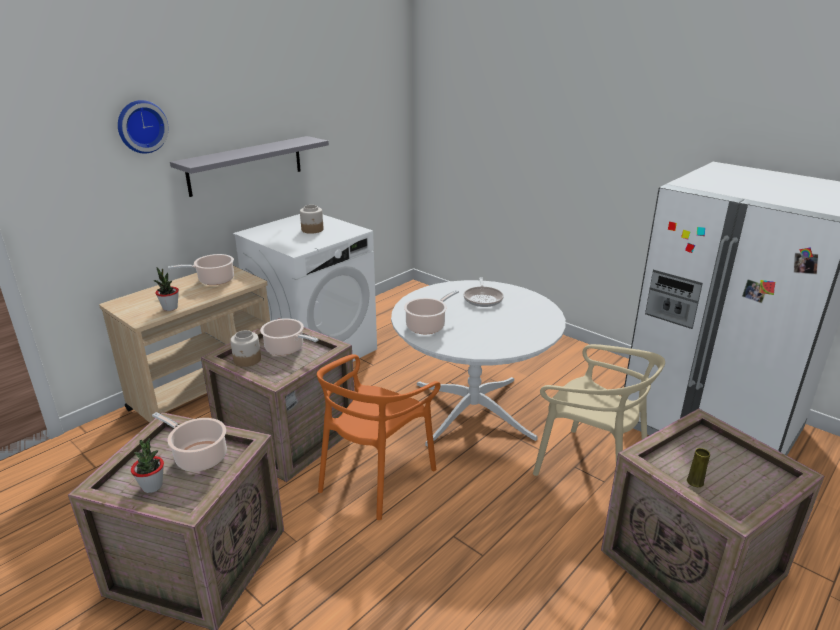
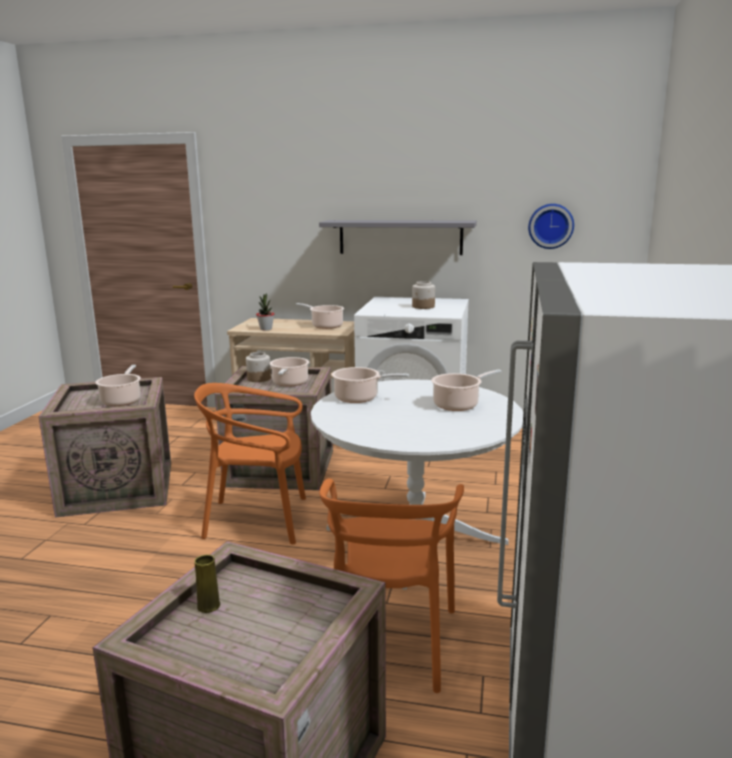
camera: 60 degrees right, 10 degrees down
(141, 126) = (309, 187): wall clock -> wall clock (550, 226)
(152, 486) = (83, 400): potted plant -> none
(483, 299) = (458, 405): frying pan -> cooking pot
(590, 467) = (389, 642): beige chair -> orange chair

